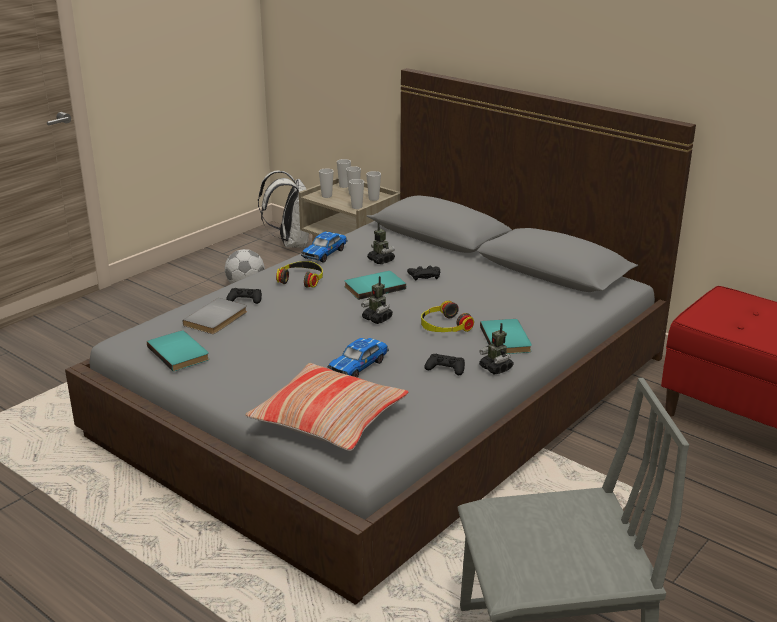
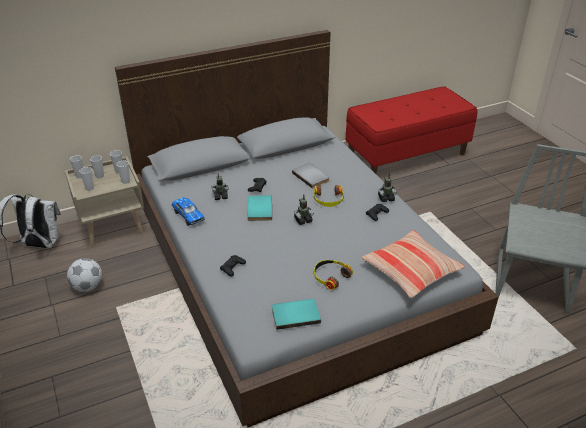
camera: 65 degrees left, 10 degrees up
(217, 319) = (257, 286): grey book -> grey book (311, 176)
(301, 279) = (222, 235): headphones -> headphones (330, 276)
(358, 366) = (356, 243): toy car -> none
(507, 339) = (357, 184): turquoise book -> none

